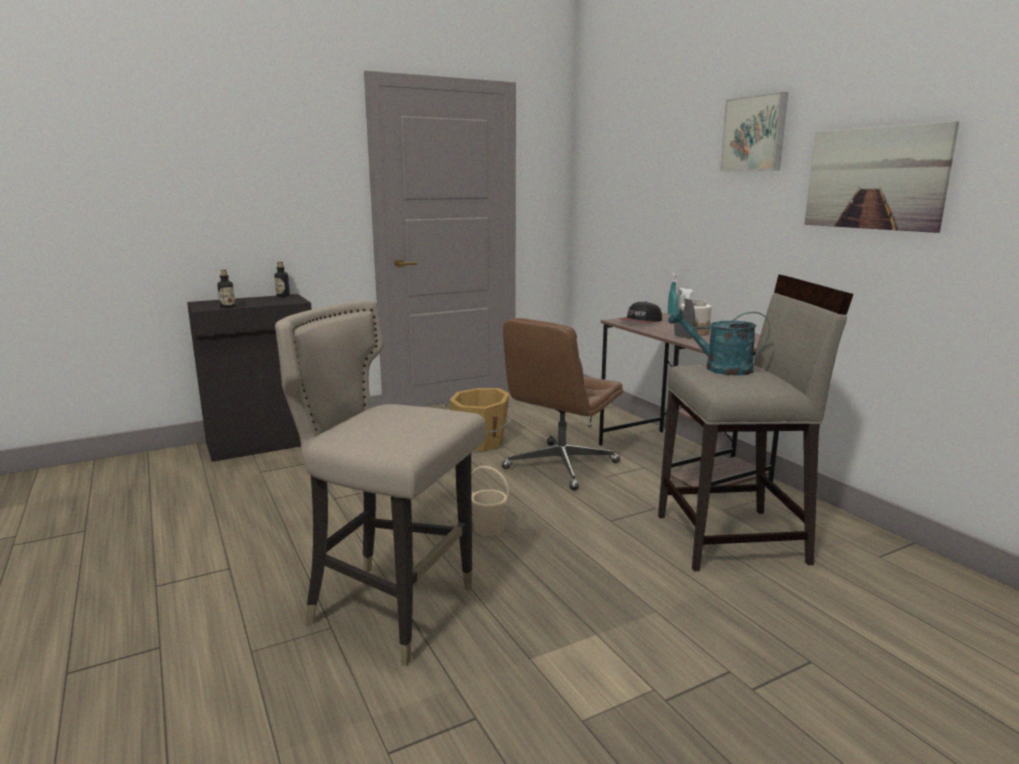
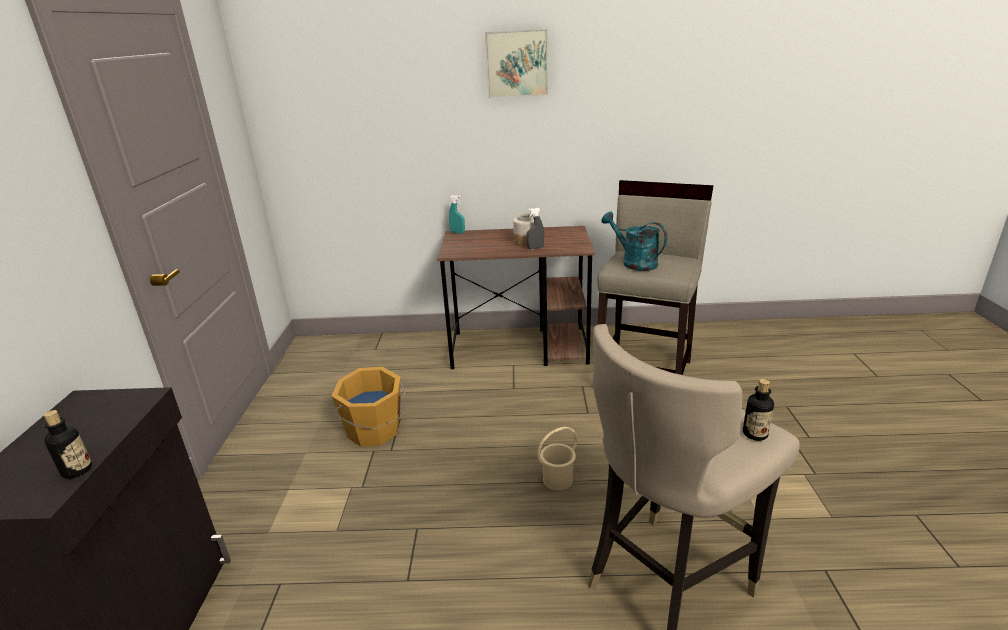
camera: 60 degrees left, 10 degrees up
(283, 296) = (69, 405): bottle -> bottle (755, 434)
(560, 466) = (474, 402): brown office chair -> none
(640, 322) = (466, 247): cap -> none
(719, 369) = (634, 262): turquoise watering can -> turquoise watering can turned 90 degrees clockwise
(874, 178) = (632, 98): picture -> none

